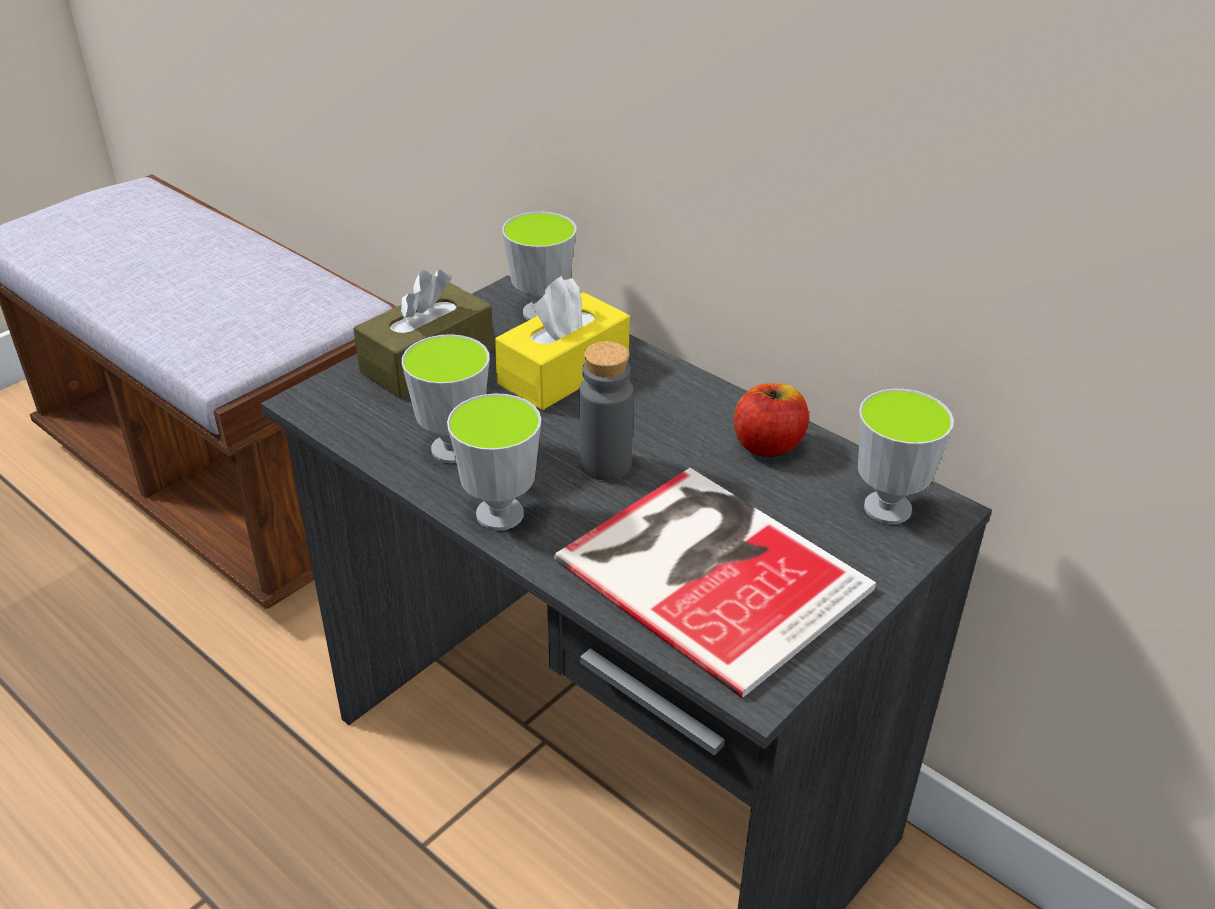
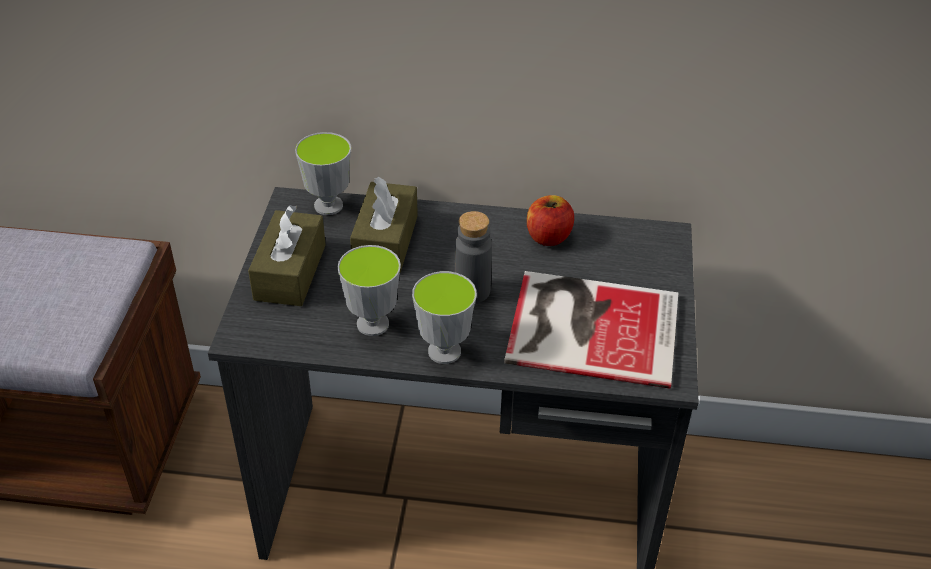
camera: 35 degrees left, 5 degrees up
(563, 372) = (385, 241): yellow tissue box -> brown tissue box
(887, 508) = (643, 247): cup -> none

